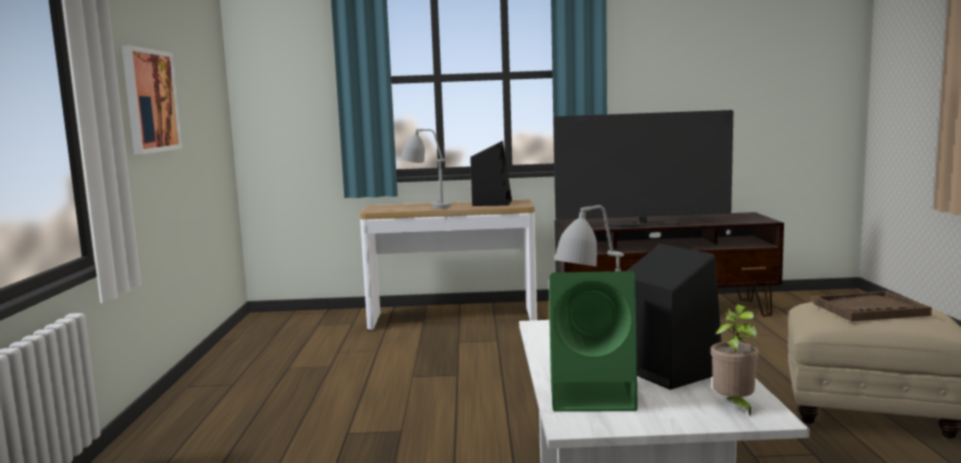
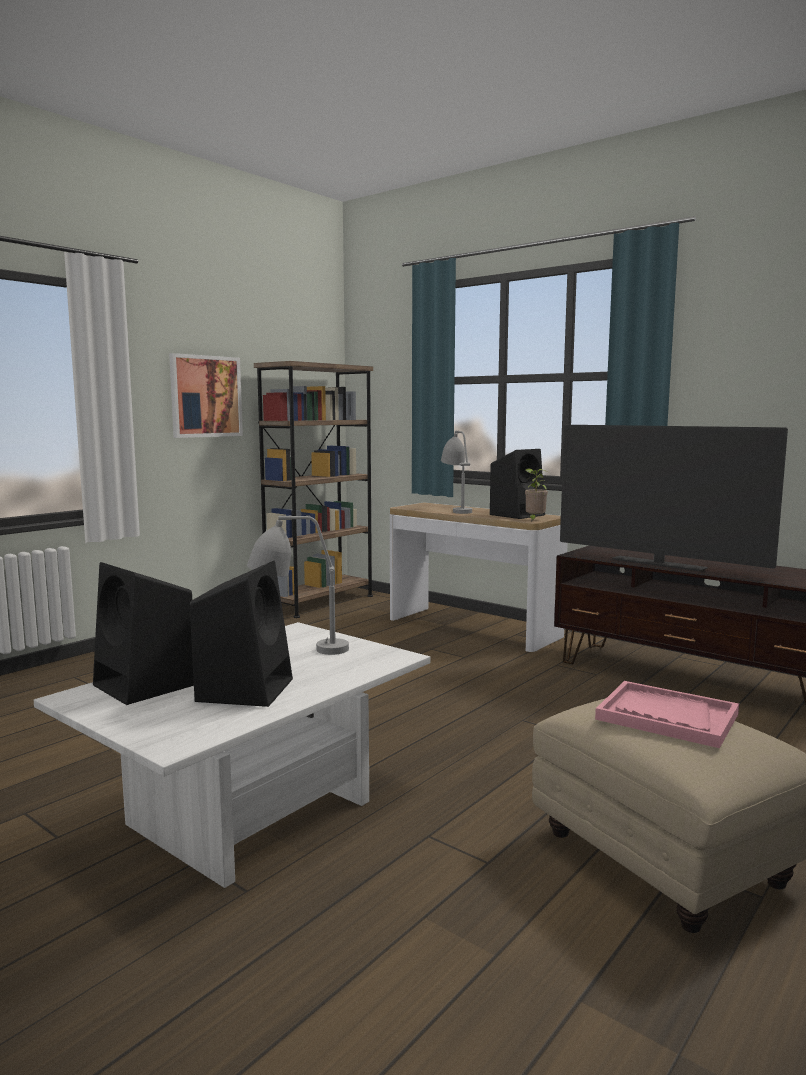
camera: 40 degrees right, 0 degrees up
(260, 333) = (320, 602): none -> brown bookcase
(594, 395) = (146, 685): green speaker -> black speaker
(734, 407) = (182, 730): potted plant -> potted plant (534, 520)
(869, 309) = (666, 717): brown tray -> pink tray

